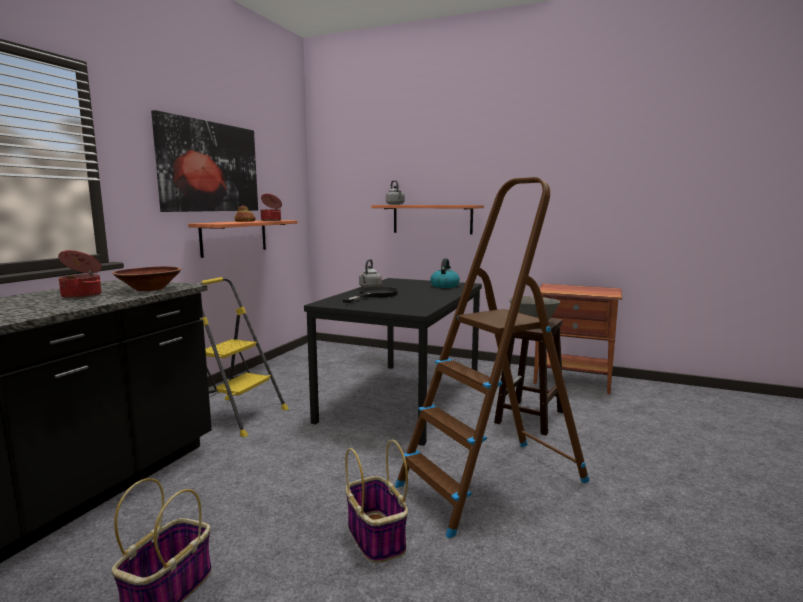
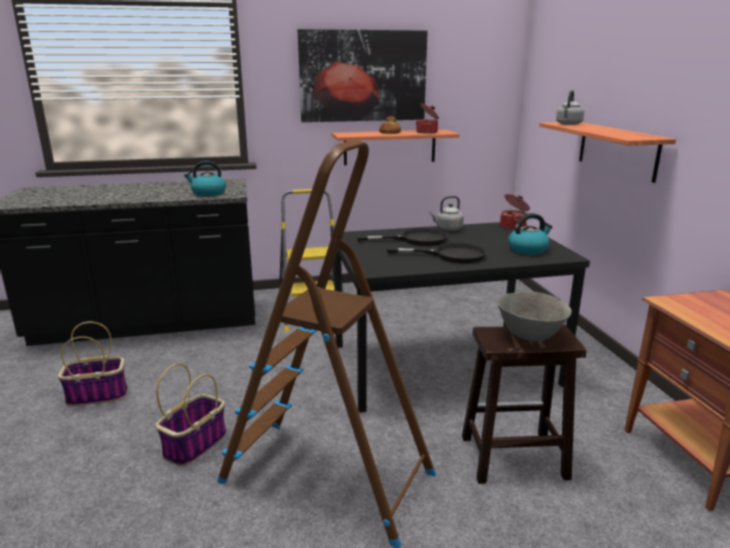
camera: 55 degrees right, 10 degrees up
(83, 295) = (170, 190): cooking pot -> cooking pot (513, 227)
(149, 289) = (208, 193): brown bowl -> kettle
(423, 296) = (450, 255): none -> black frying pan

